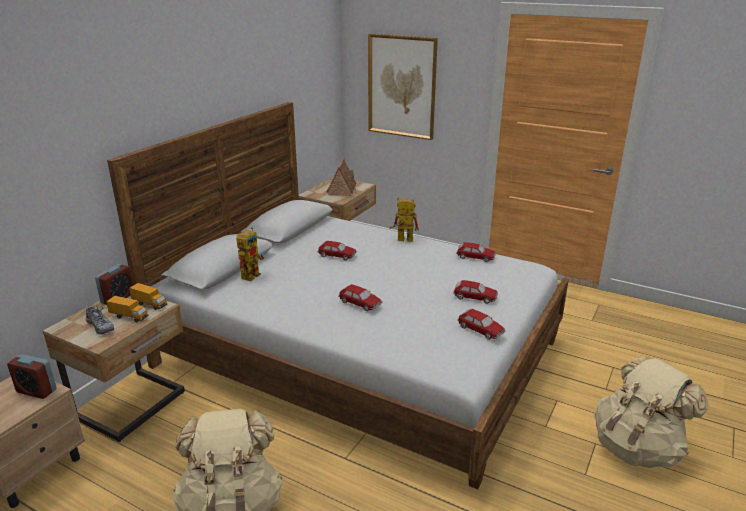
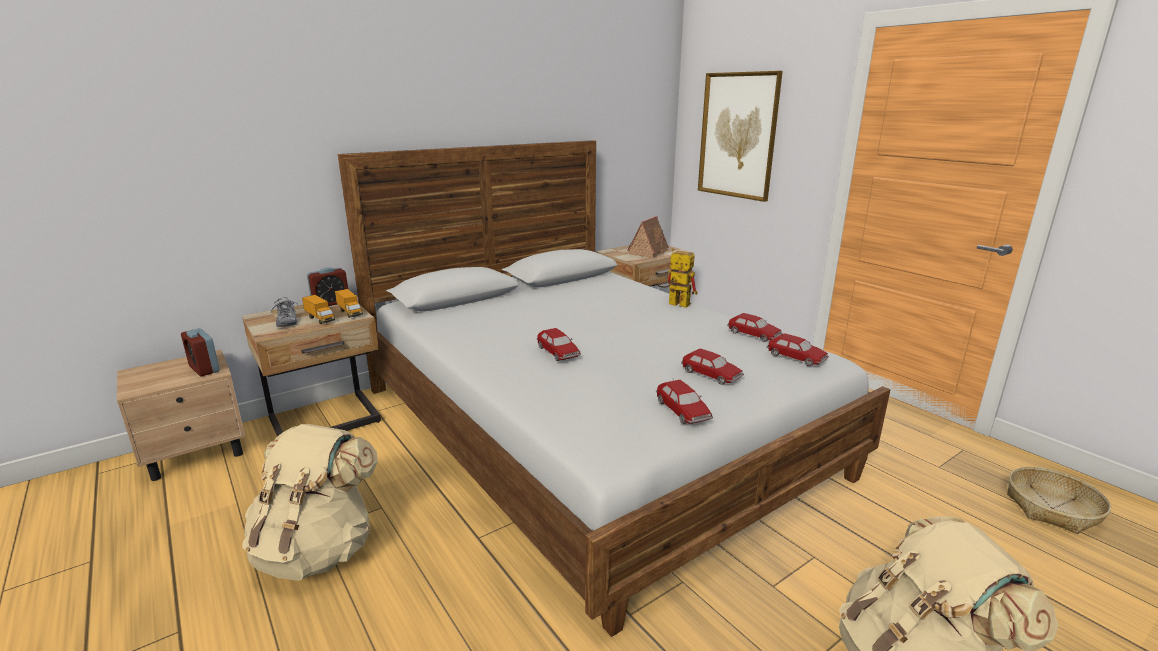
camera: 25 degrees right, 5 degrees down
(252, 274) = (477, 307): toy robot -> none
(337, 255) = (584, 306): toy car -> toy car (796, 357)
(657, 331) = (1052, 509): none -> basket

